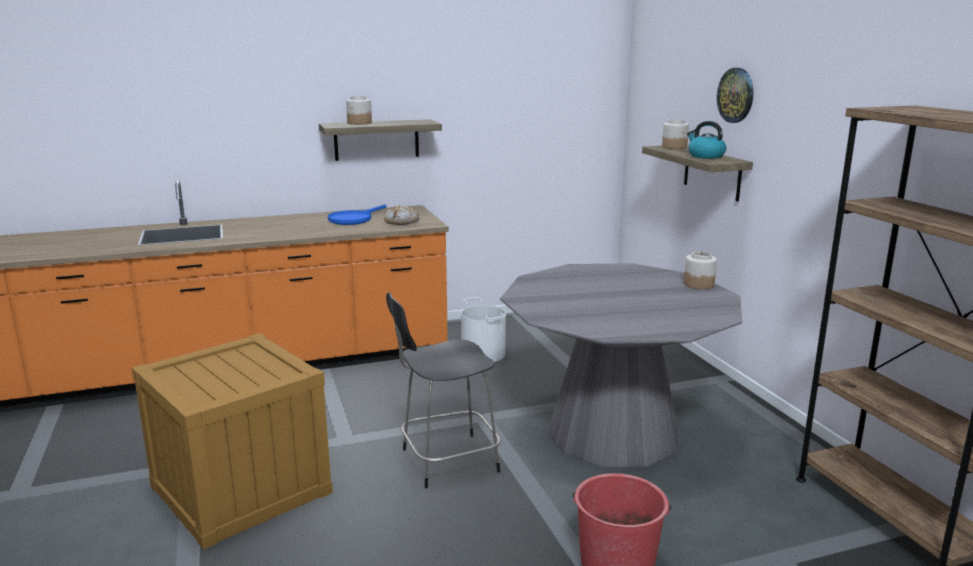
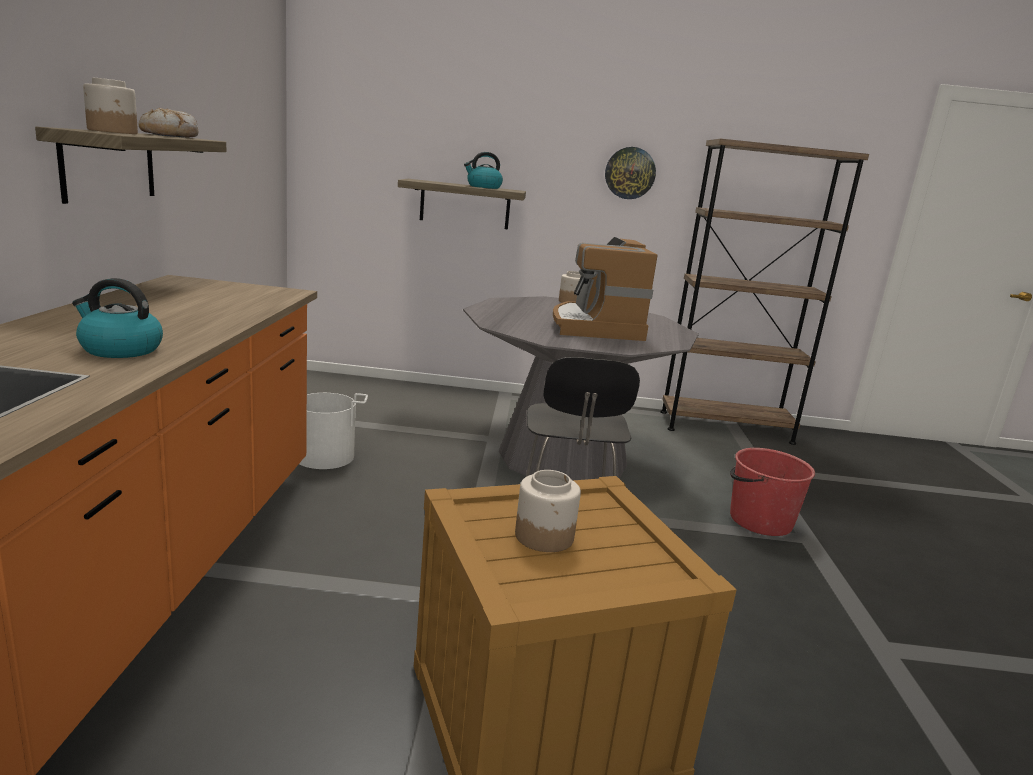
camera: 70 degrees left, 0 degrees up
(263, 232) = (120, 349): none -> kettle
(354, 219) = (169, 304): blue frying pan -> none
(402, 222) = (246, 295): bread -> bread (170, 136)
(606, 303) = (595, 327): none -> coffee machine
(674, 147) = (422, 180): jar -> jar (544, 536)
(736, 95) = (497, 128): wall clock -> wall clock (630, 173)

